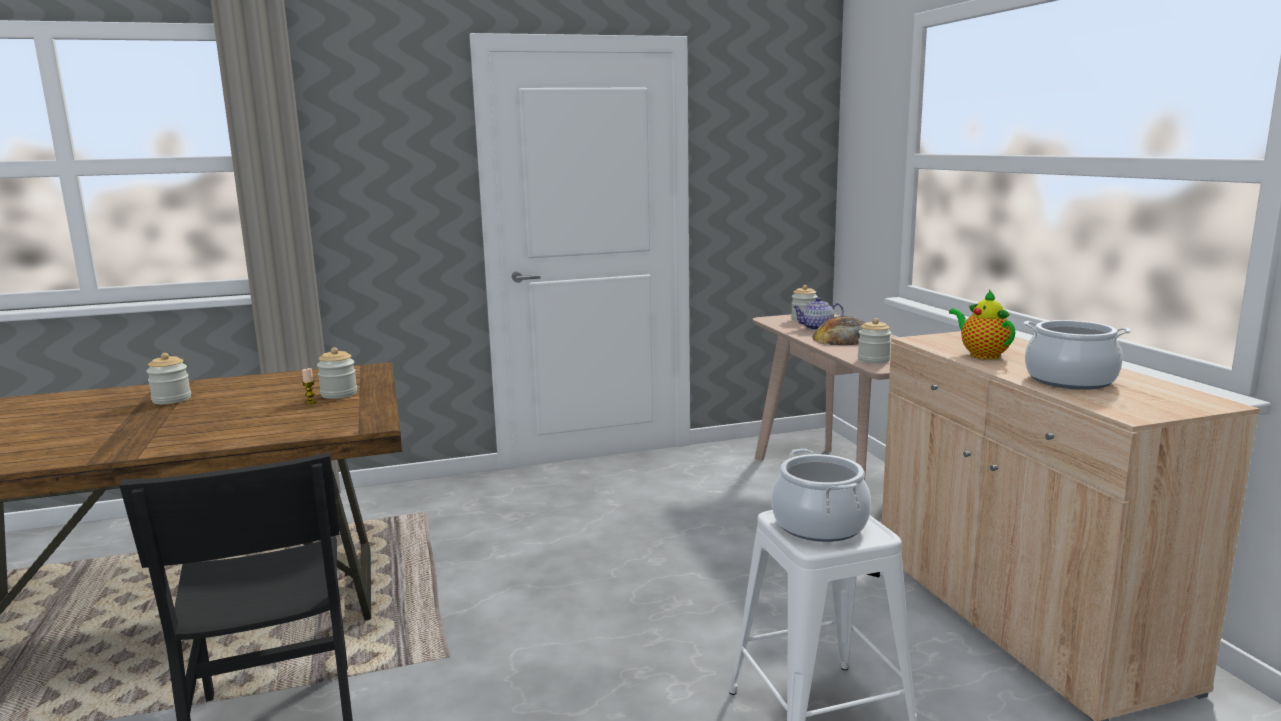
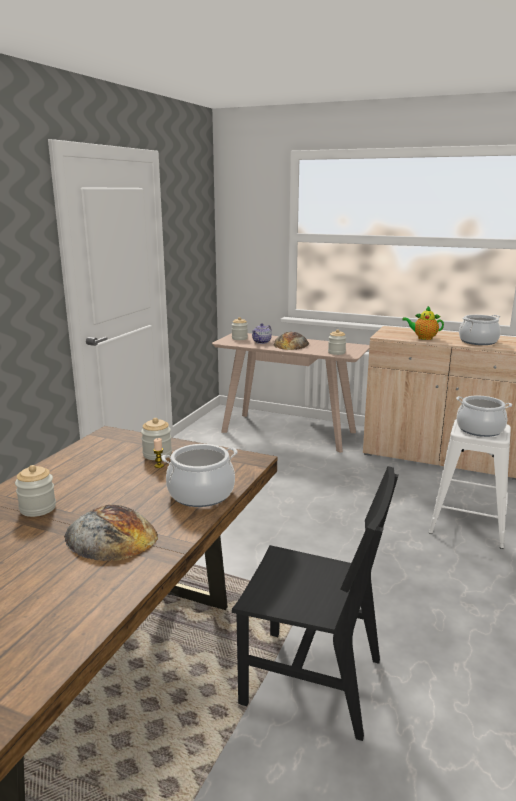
camera: 50 degrees left, 5 degrees up
(131, 432) = (111, 536): none -> bread
(254, 432) = (201, 494): none -> cooking pot

